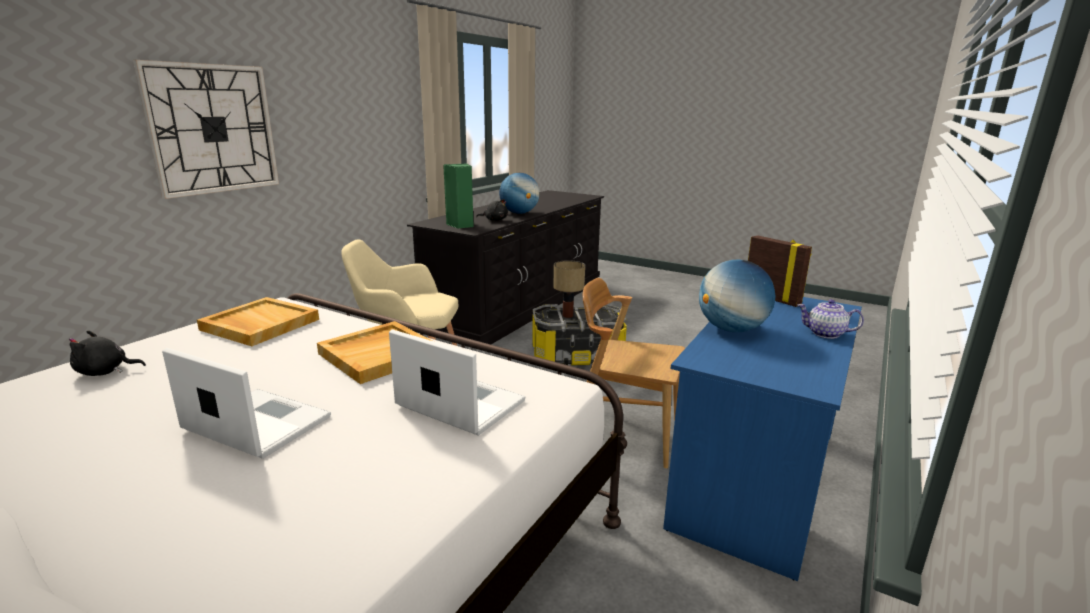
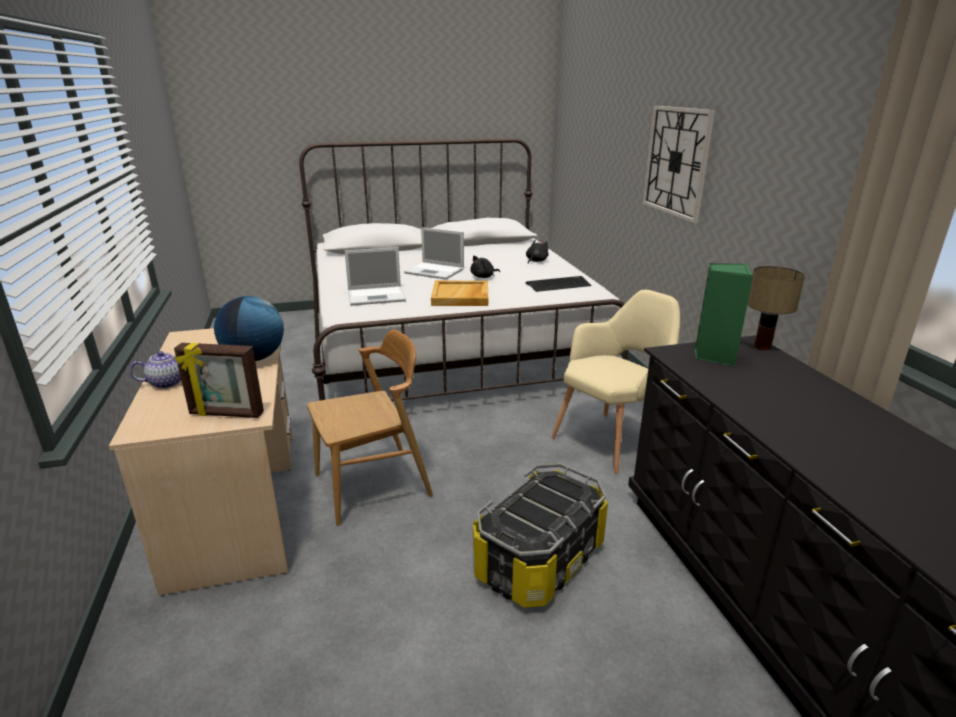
camera: 135 degrees right, 5 degrees up
(255, 423) = (435, 271): laptop -> laptop turned 45 degrees clockwise
(259, 324) = (558, 285): beige tray -> keyboard
(494, 220) = (737, 386): black plush toy -> black plush toy (483, 277)
(519, 213) = (794, 427): globe -> none
(568, 315) = (550, 496): table lamp -> table lamp (763, 347)
(756, 479) = (238, 503): blue desk -> beige desk

